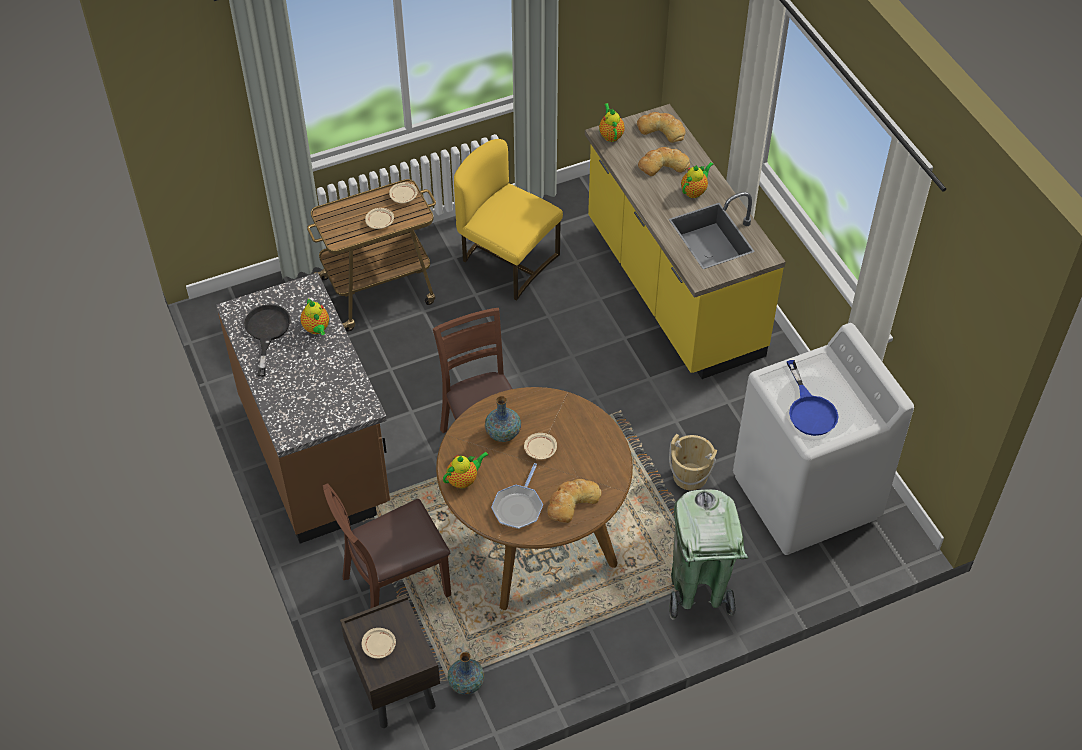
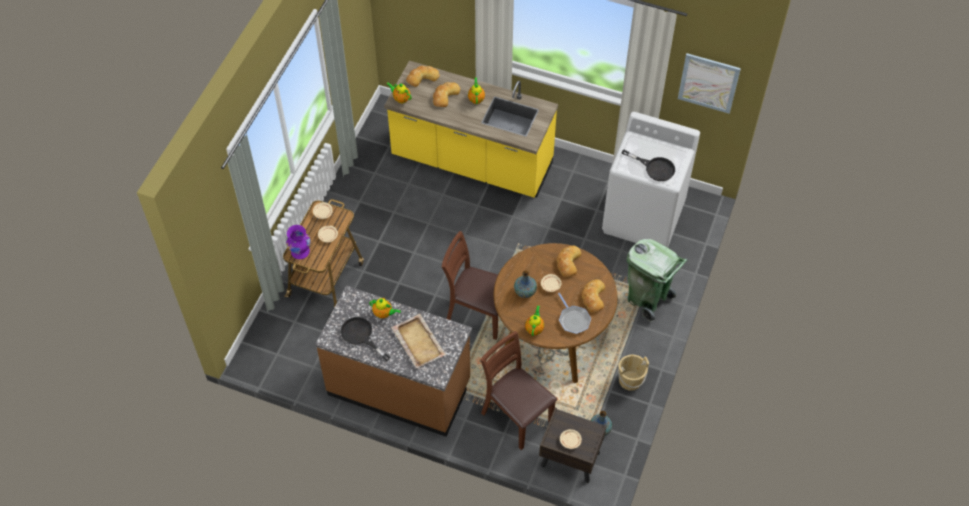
camera: 45 degrees left, 5 degrees up
(314, 384) = (418, 341): none -> beige tray
(334, 217) = (300, 252): none -> purple vase
(395, 588) = (516, 416): brown chair -> brown chair turned 120 degrees clockwise
(507, 261) = (374, 210): yellow chair -> none
(590, 442) = (568, 262): none -> bread
(690, 476) = (584, 249): beige bucket -> beige bucket (630, 380)
(809, 410) = (654, 168): blue frying pan -> black frying pan
(958, 338) = (708, 83): none -> picture

